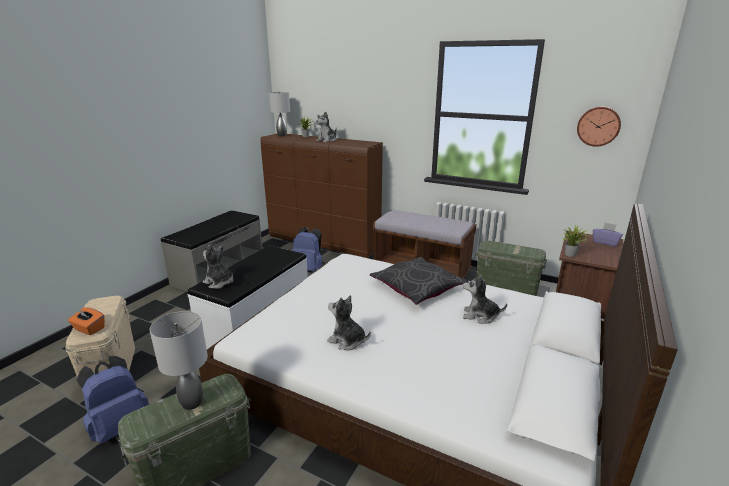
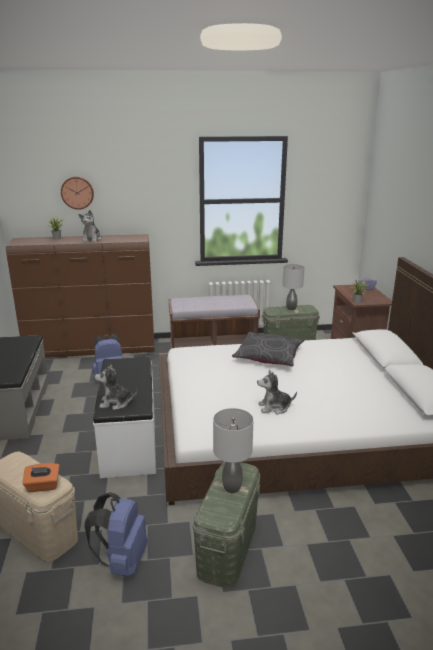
camera: 35 degrees left, 0 degrees up
(282, 135) = (26, 240): grey table lamp -> grey table lamp (291, 308)
(480, 316) = (331, 361): plush toy -> none
(598, 126) = (332, 201): wall clock -> wall clock (77, 192)

